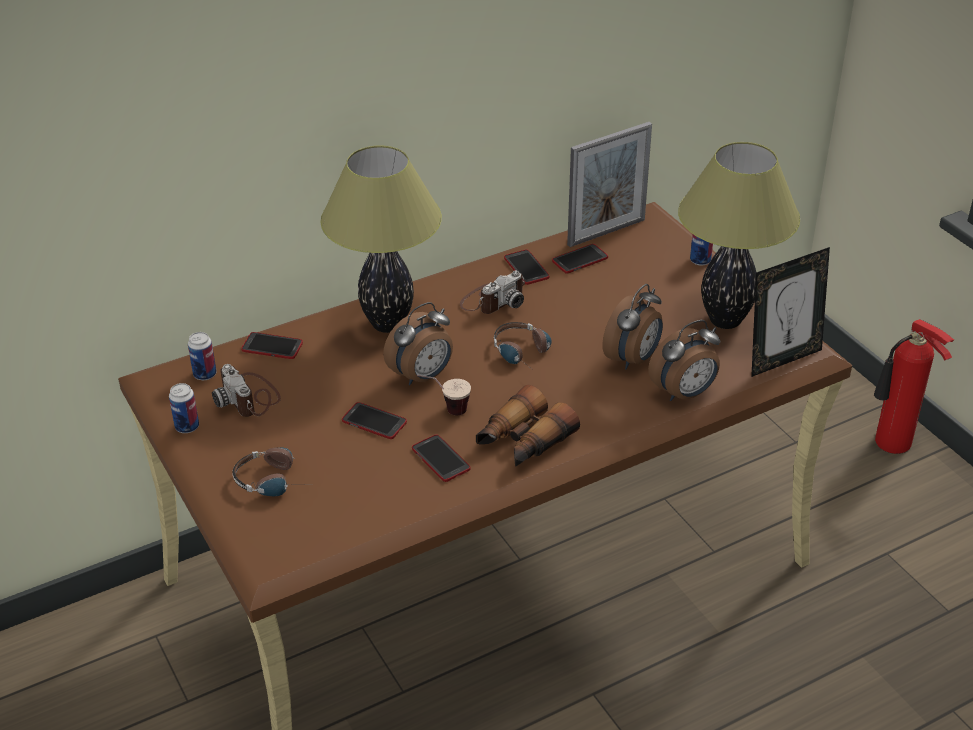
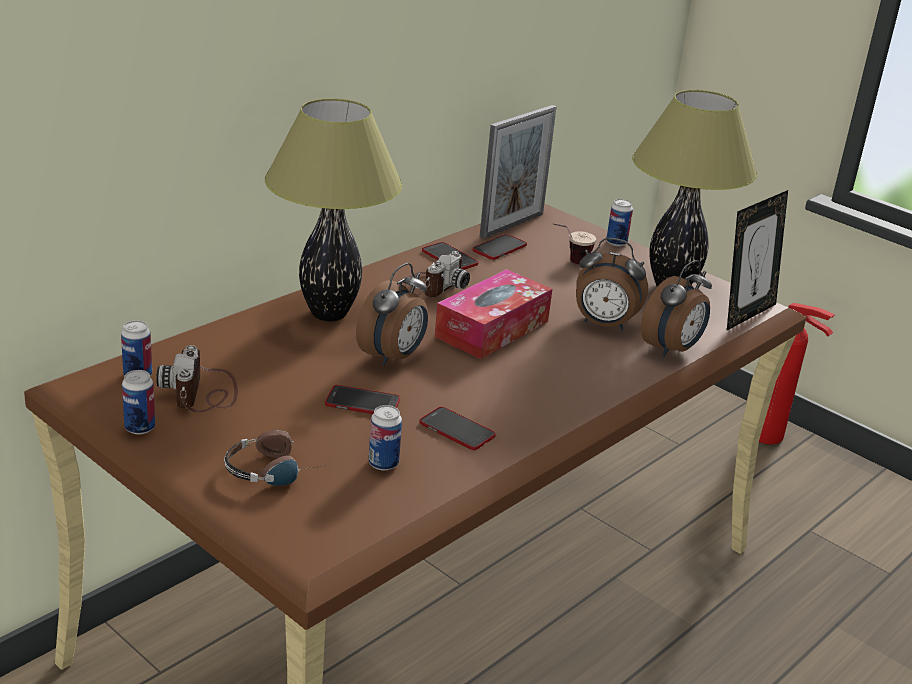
camera: 20 degrees left, 10 degrees down
(249, 397) = (203, 393): camera -> camera turned 45 degrees clockwise
(272, 347) = (207, 343): phone -> none
(363, 485) = (383, 463): none -> can
(445, 410) = (435, 385): cup -> cup (569, 262)
(523, 441) = (536, 405): binoculars -> none
(525, 354) = (492, 329): headphones -> tissue box
(633, 359) = (604, 325): alarm clock -> alarm clock turned 90 degrees clockwise

